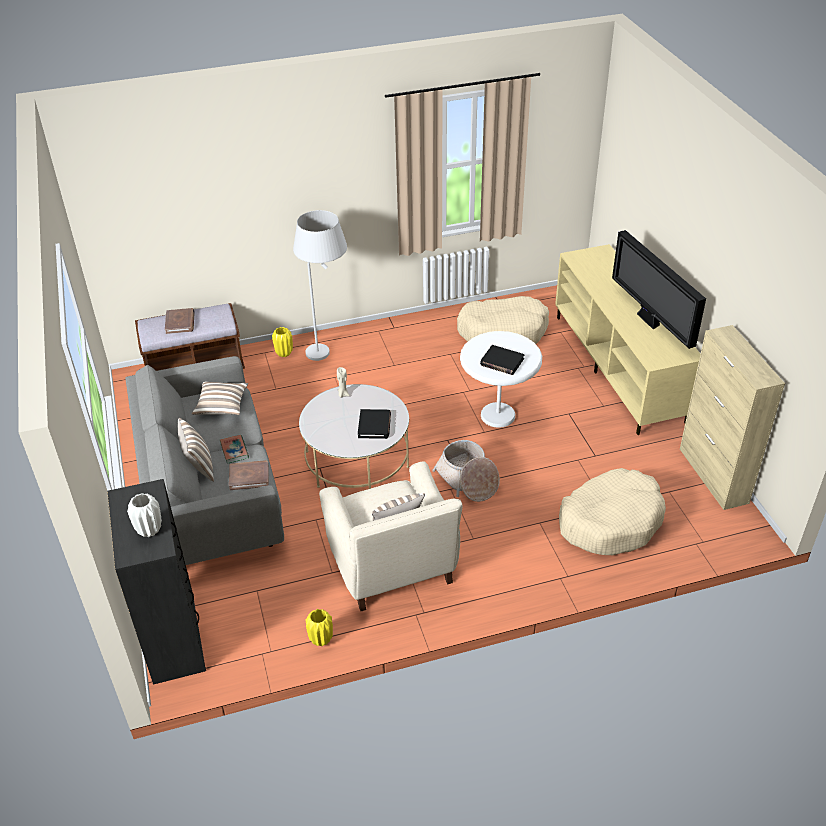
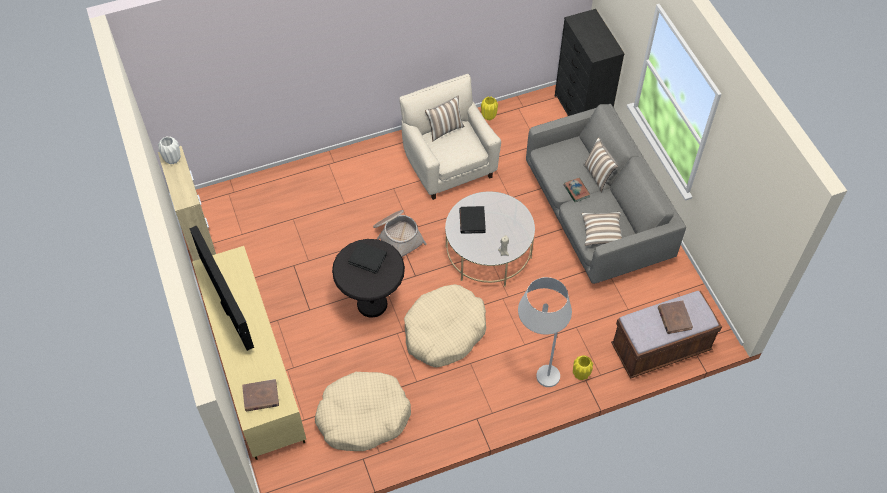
camera: 175 degrees right, 15 degrees up
(149, 530) = (585, 30): white vase -> white vase (172, 159)
(249, 476) = (558, 169): brown book -> brown book (261, 396)
(497, 415) = (372, 304): white side table -> black side table
(610, 521) = (292, 206): beige dog bed -> beige dog bed (444, 331)

